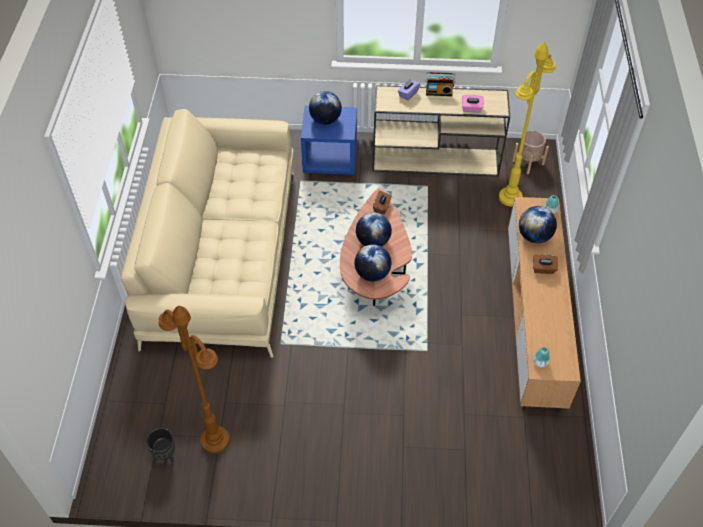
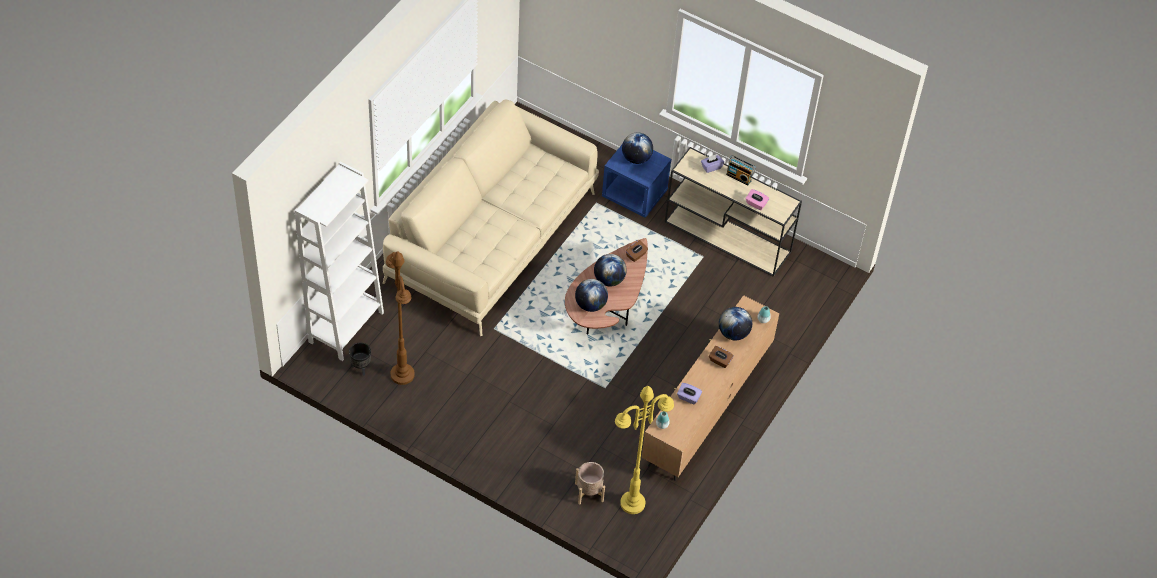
camera: 25 degrees right, 0 degrees up
(124, 417) = (346, 327): none -> white bookcase
(510, 198) = (769, 300): yellow floor lamp -> yellow floor lamp (632, 503)
(528, 162) = (810, 276): beige planter -> beige planter (589, 492)
(543, 320) = (688, 398): none -> purple tissue box

